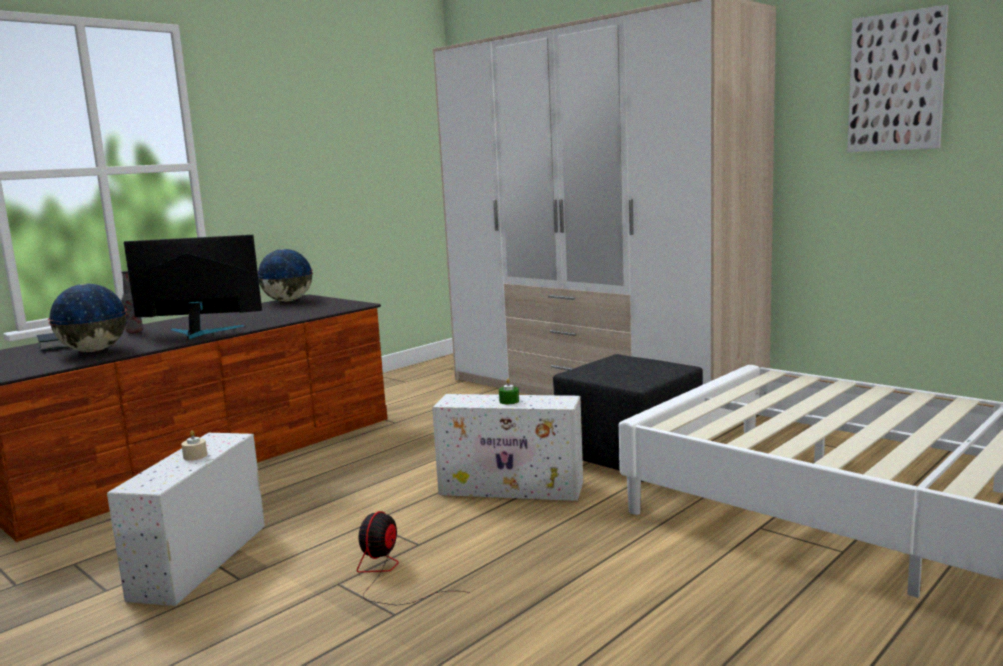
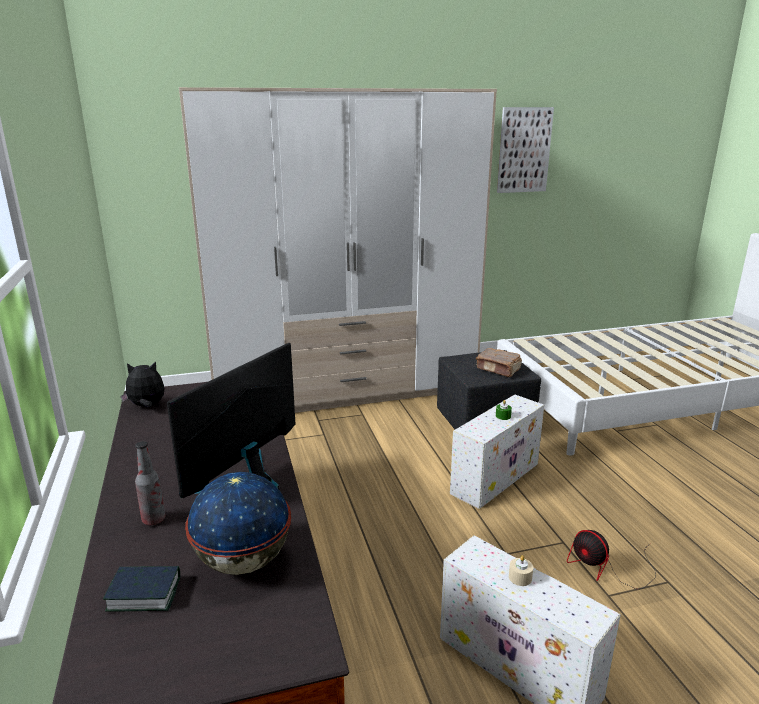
camera: 60 degrees left, 10 degrees up
(287, 301) = (147, 406): globe -> plush toy
(622, 373) = (498, 369): none -> brown book

